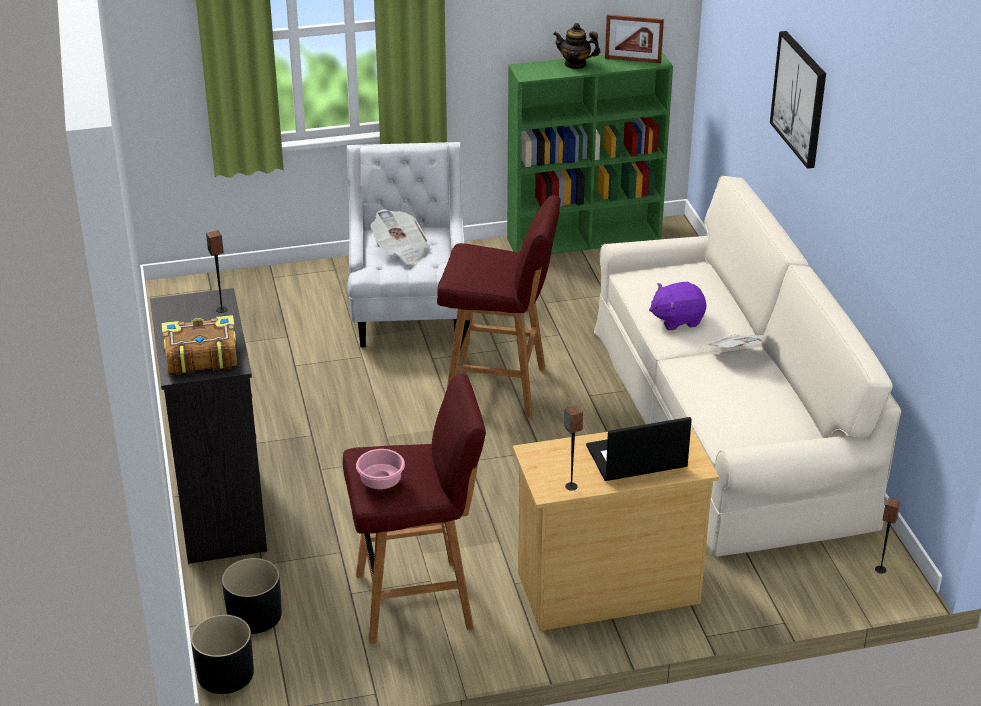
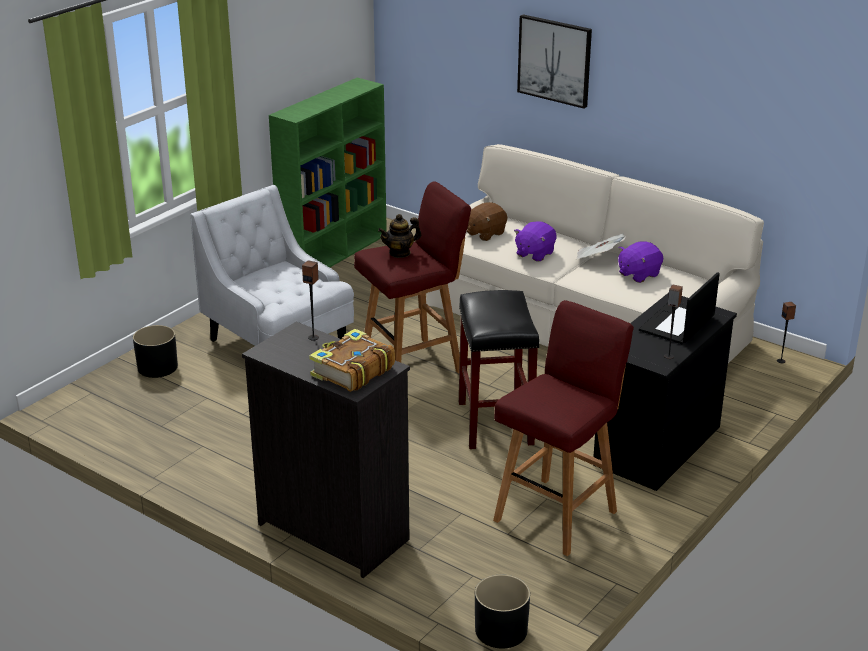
camera: 40 degrees left, 5 degrees down
(254, 614) = (463, 583): black planter -> black planter (157, 367)
(379, 481) = (557, 407): pink bowl -> none
(401, 250) = (280, 285): newspaper -> none
(489, 482) = (494, 422): none -> black stool
(575, 64) = (317, 101): teapot -> teapot (400, 253)
(607, 587) = (656, 446): beige dresser -> black dresser
(632, 60) = (351, 88): picture frame -> none
(661, 276) = (485, 233): none -> brown plush toy
(747, 390) = (638, 274): none -> purple plush toy

